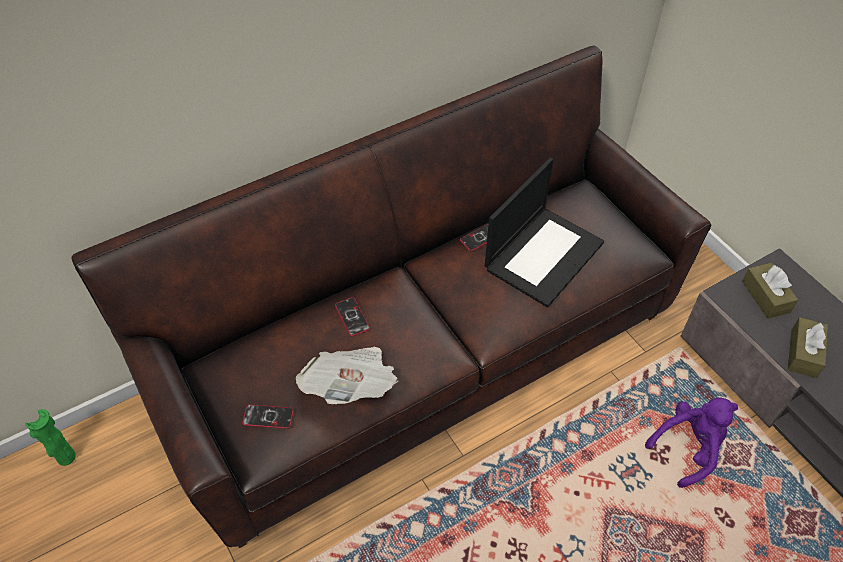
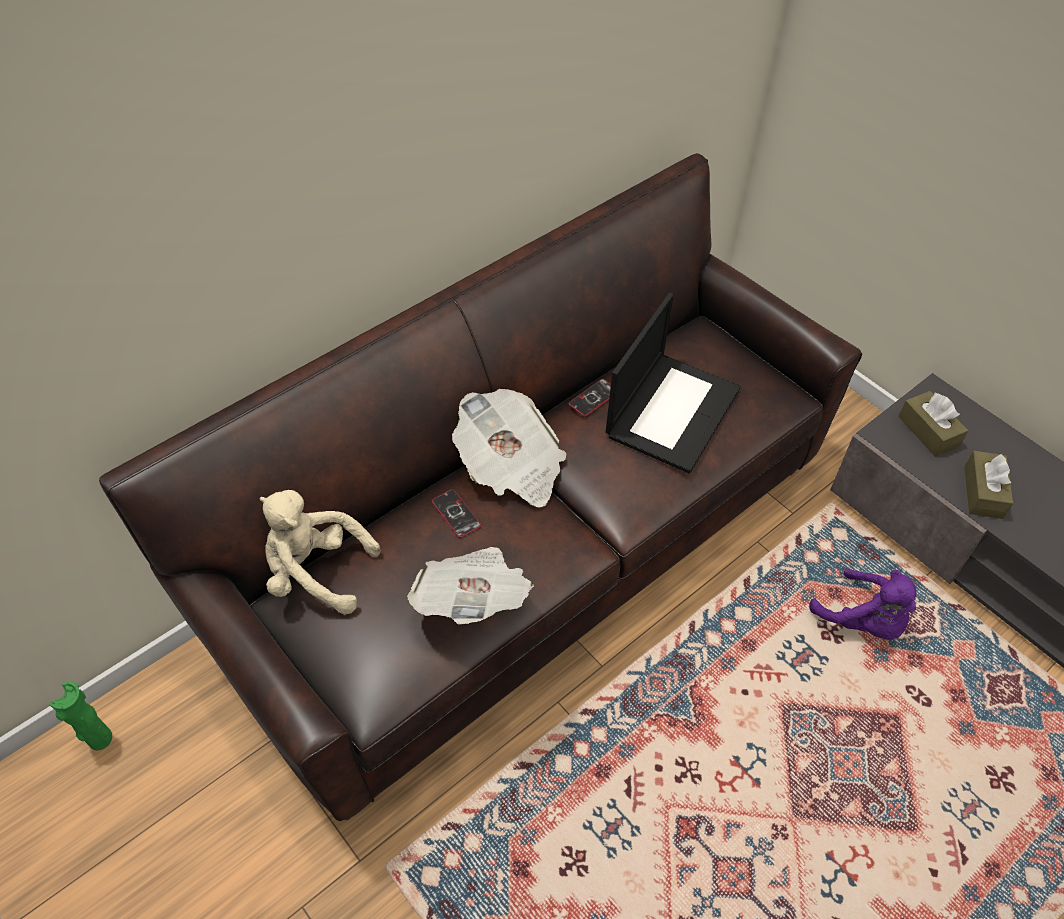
camera: 10 degrees left, 0 degrees up
(234, 349) = (316, 573): none -> beige plush toy
(268, 417) = (375, 651): phone -> none
(404, 285) = (511, 467): none -> newspaper
(688, 448) = (863, 621): purple plush toy -> purple plush toy turned 90 degrees clockwise

